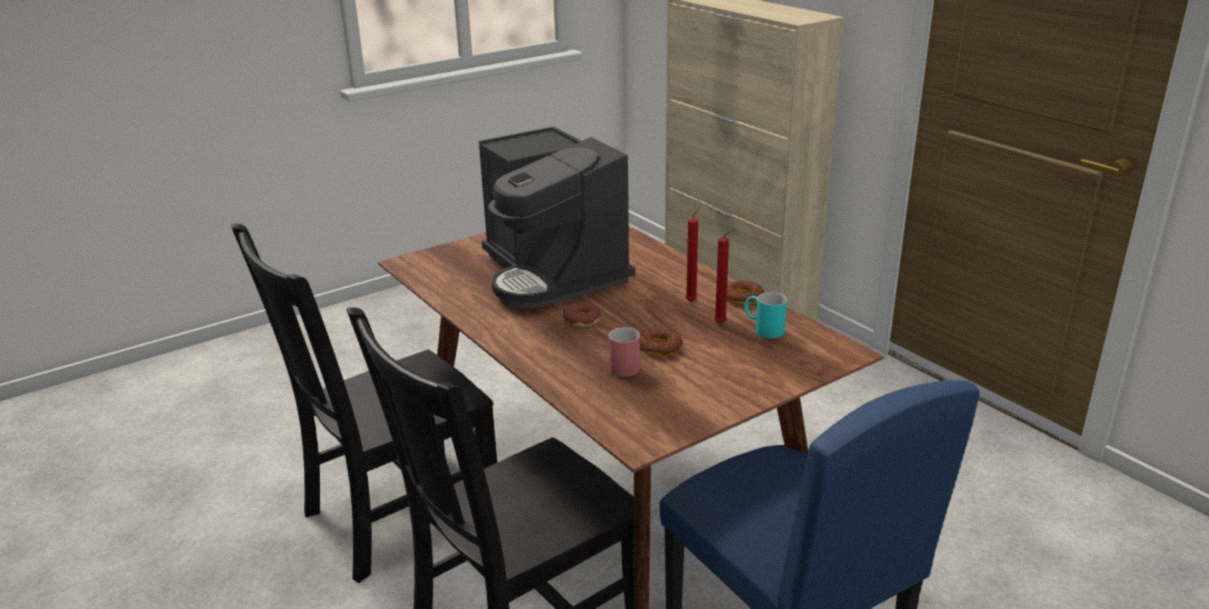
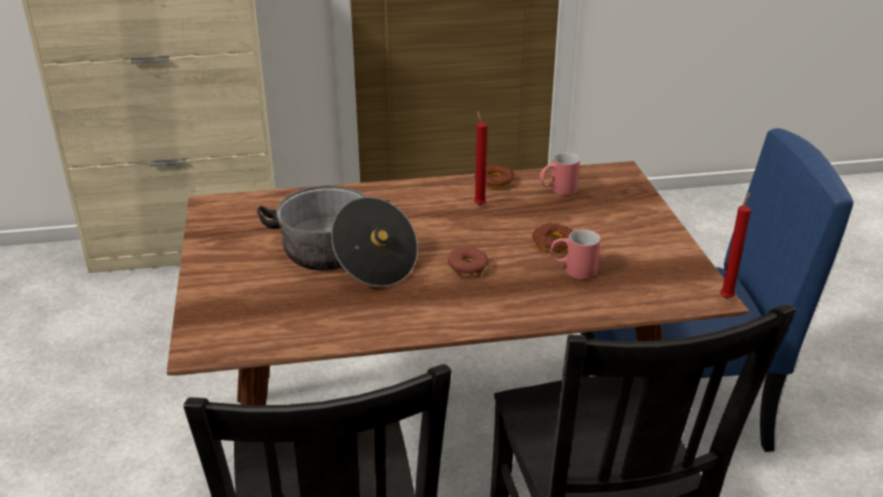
camera: 65 degrees left, 5 degrees up
(553, 273) = (344, 258): coffee machine -> cooking pot
(722, 324) = (533, 204): red candle -> red candle (727, 297)
(763, 329) = (557, 190): turquoise mug -> red mug

